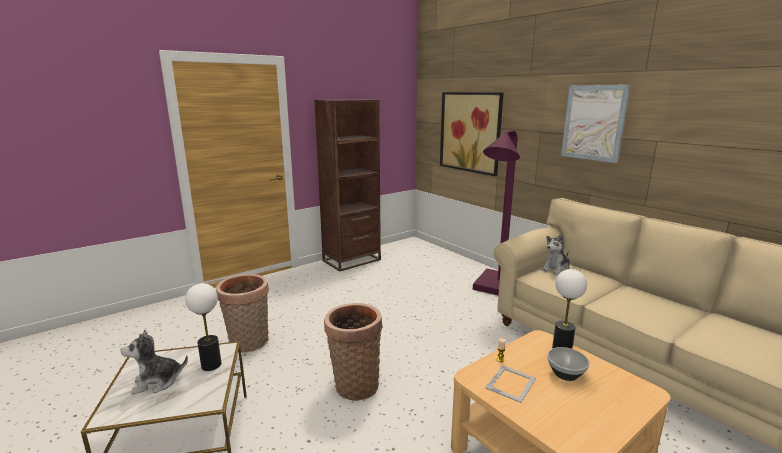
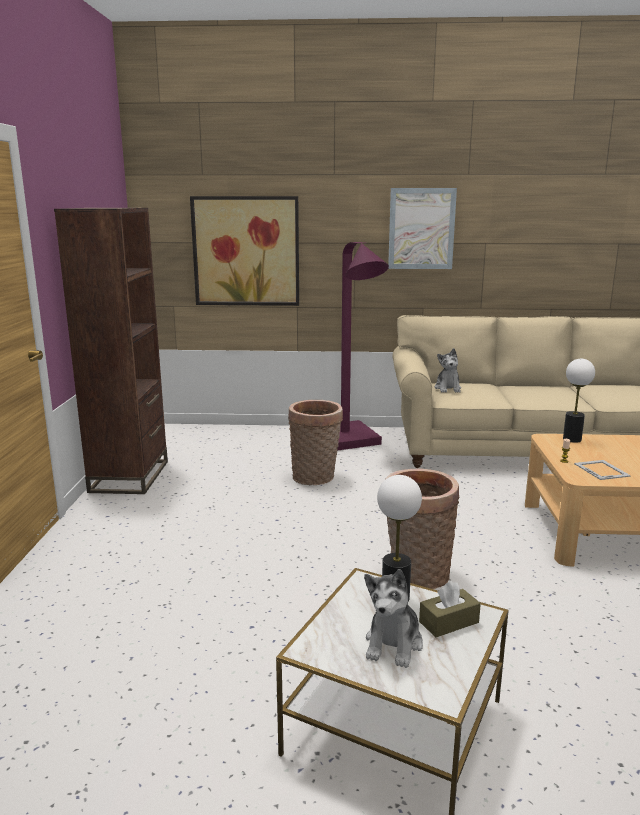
camera: 50 degrees left, 0 degrees up
(192, 392) = (449, 622): none -> brown tissue box
(249, 344) = (228, 616): basket -> basket (316, 478)
(566, 374) = (606, 450): bowl -> none

